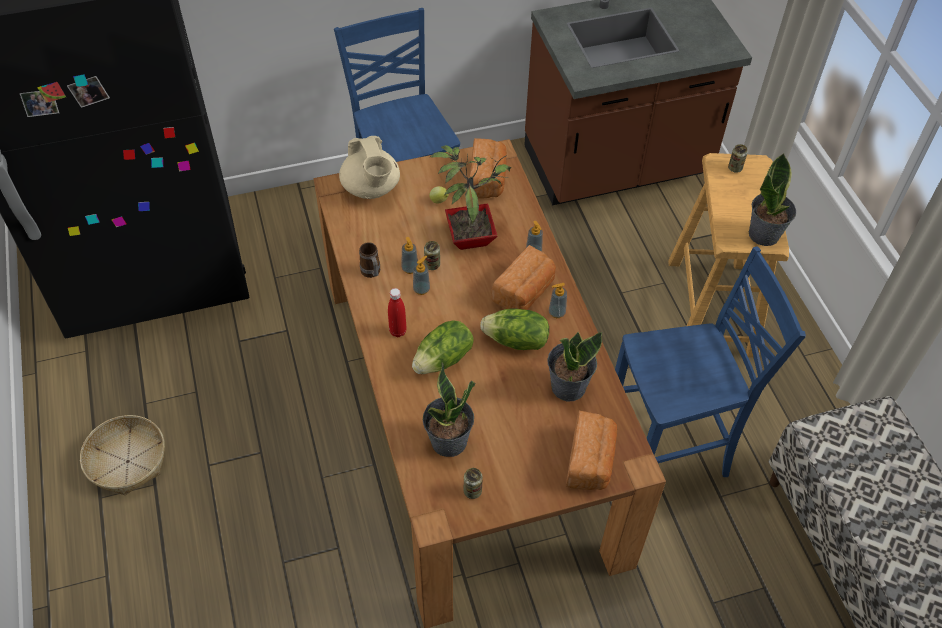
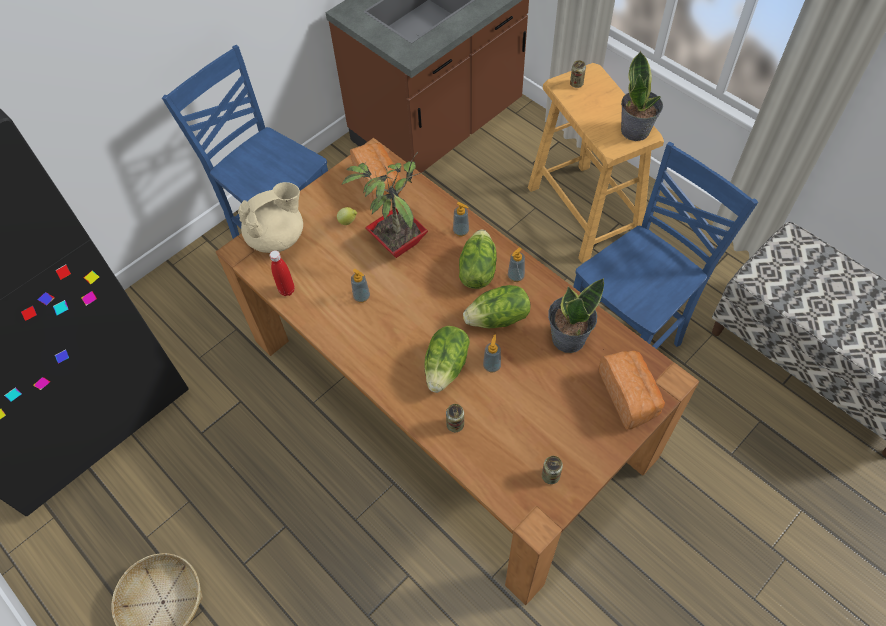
camera: 25 degrees left, 5 degrees up
(371, 188) = (277, 237): beige teapot -> beige teapot turned 75 degrees counterclockwise
(372, 273) = (330, 317): mug -> none
(398, 331) = (389, 361): red bottle -> red bottle (287, 290)
(421, 289) = (384, 311): soap dispenser -> soap dispenser (492, 365)
(432, 265) = (379, 284): can -> can (455, 425)
(448, 442) = (500, 441): potted plant -> none
(525, 292) = (477, 270): bread -> lettuce

